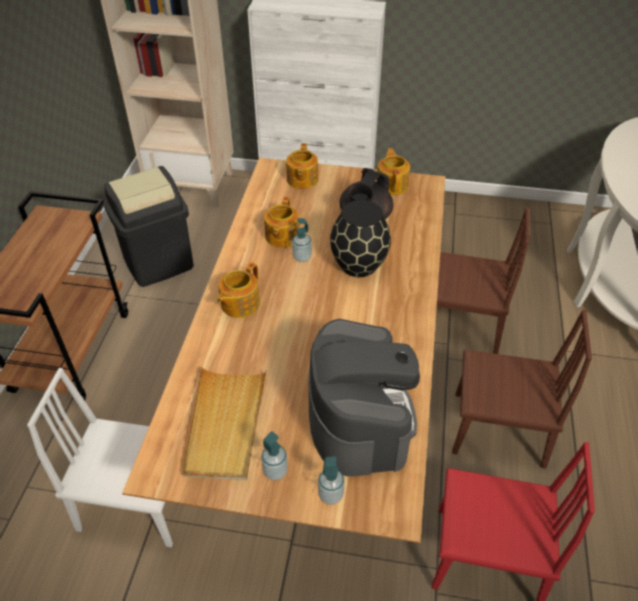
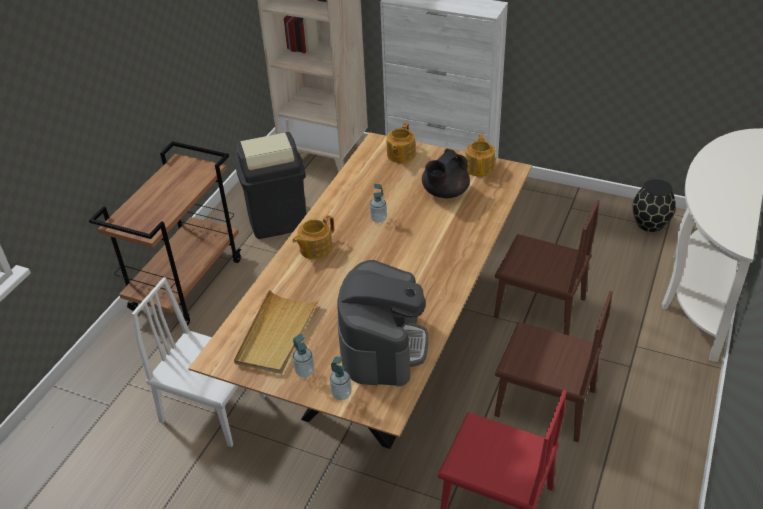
camera: 15 degrees right, 5 degrees down
(281, 236) = (367, 200): teapot -> none
(358, 264) = (424, 230): black vase -> black vase (649, 224)

